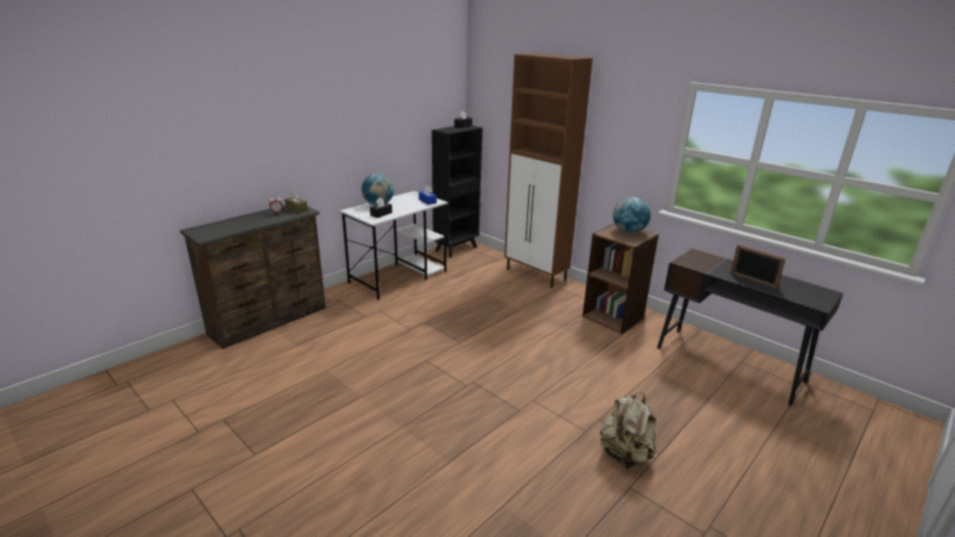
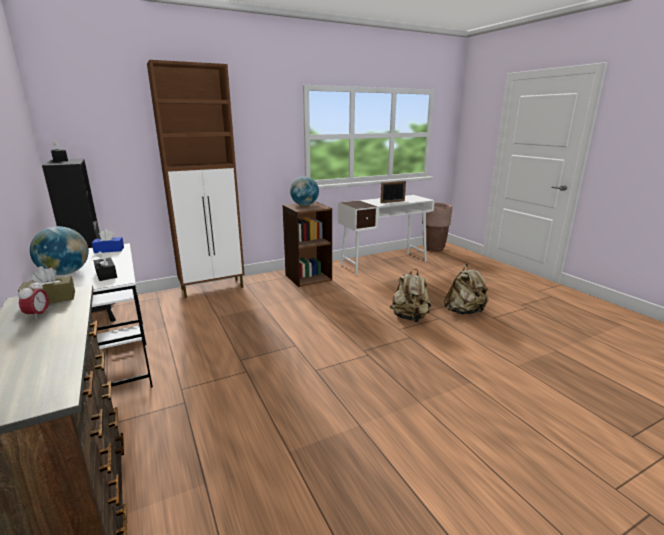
camera: 70 degrees left, 5 degrees down
(568, 406) = (410, 317): none -> beige backpack
(729, 364) = (384, 263): black desk -> white desk
(871, 410) = (433, 248): none -> brown planter

